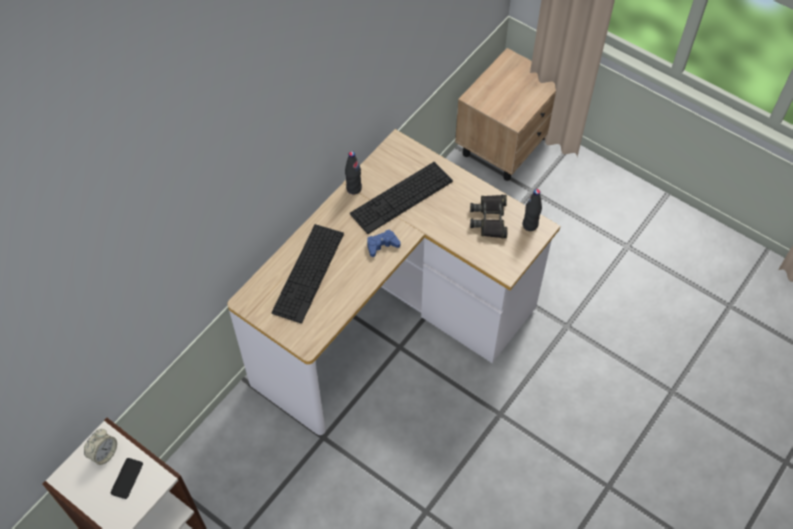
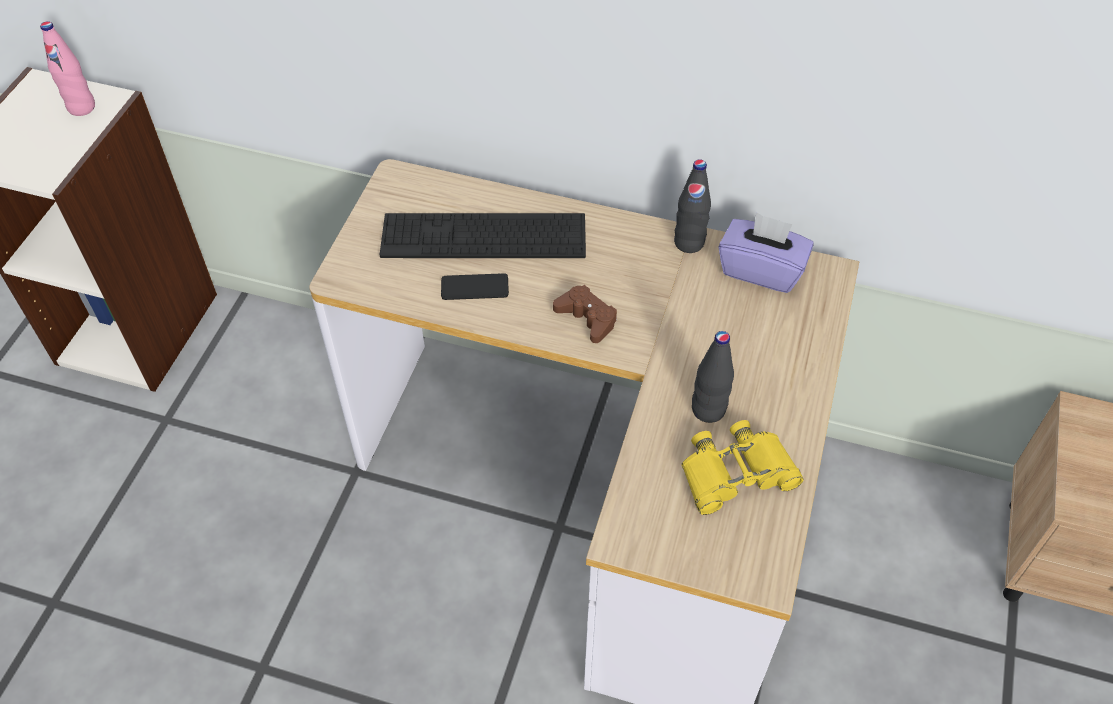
camera: 70 degrees right, 5 degrees down
(104, 453) = (81, 107): alarm clock -> pink bottle
(127, 478) = (44, 142): phone -> phone (474, 287)
(382, 245) = (587, 318): blue game controller -> brown game controller
(383, 167) = (761, 270): none -> purple tissue box
(401, 197) = (708, 315): keyboard -> none
(490, 219) = (736, 473): black binoculars -> yellow binoculars
(530, 225) = (760, 552): black bottle -> black bottle (708, 410)

